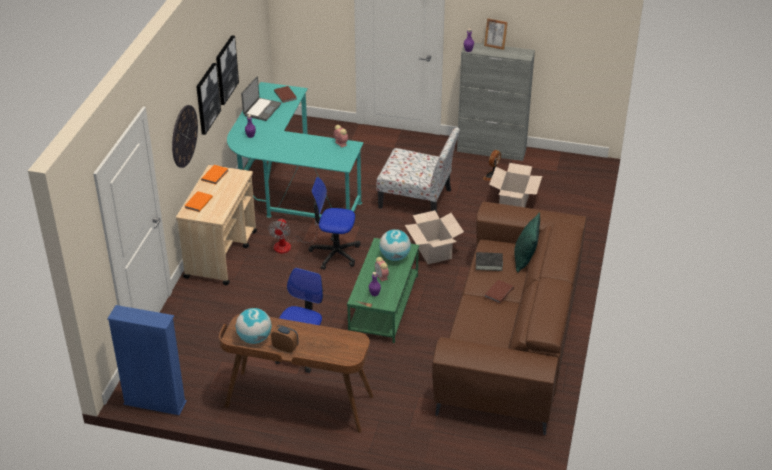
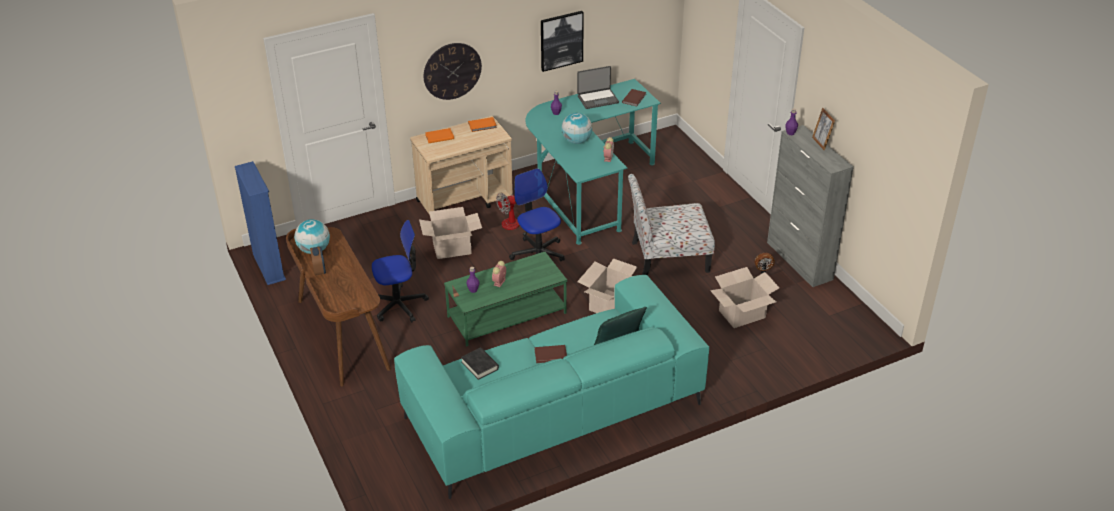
camera: 50 degrees right, 0 degrees up
(207, 98) = (511, 53): picture -> none
(270, 291) = (452, 248): none -> cardboard box
(394, 257) = (533, 275): globe -> globe (576, 141)
(417, 199) = (667, 257): chair -> chair turned 105 degrees clockwise
(489, 263) = (583, 329): black book -> black book (480, 365)
(511, 337) = (553, 410): brown sofa -> turquoise sofa

